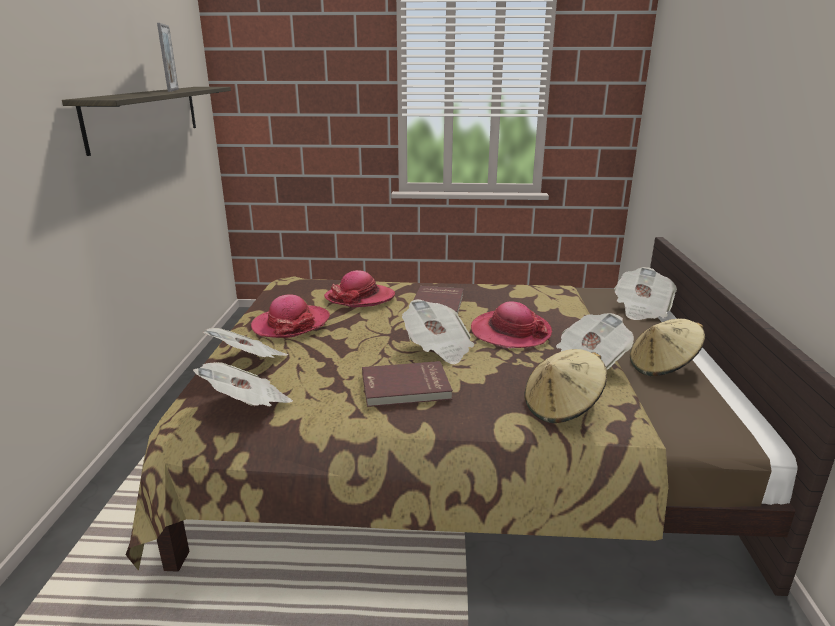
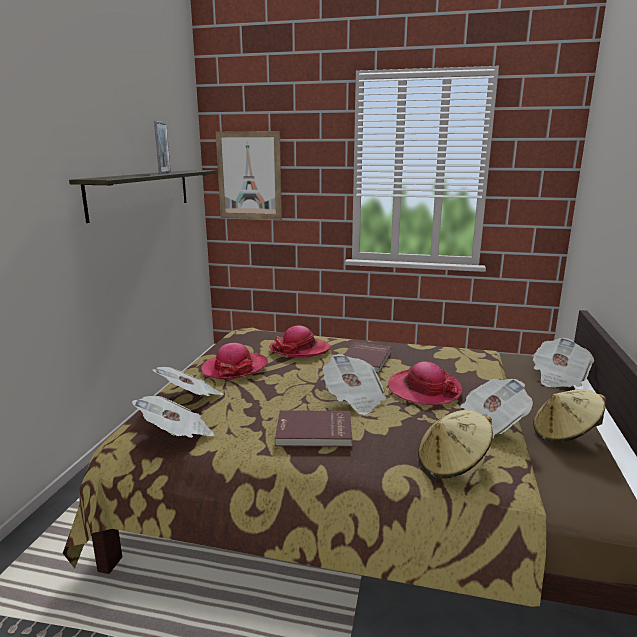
camera: 10 degrees right, 5 degrees down
(270, 93) = (249, 176): none -> picture

